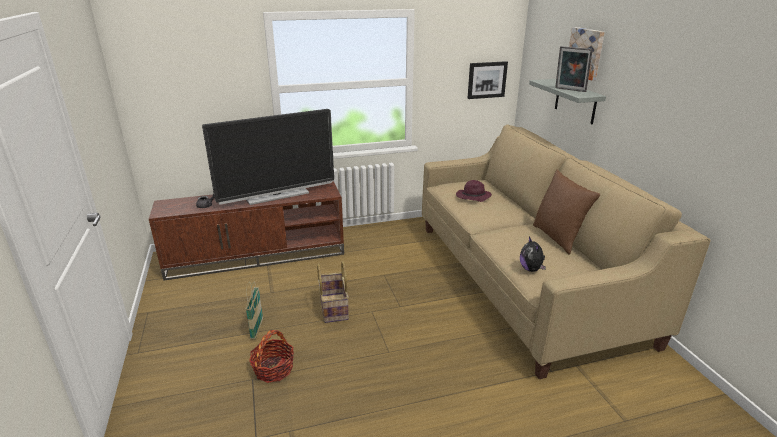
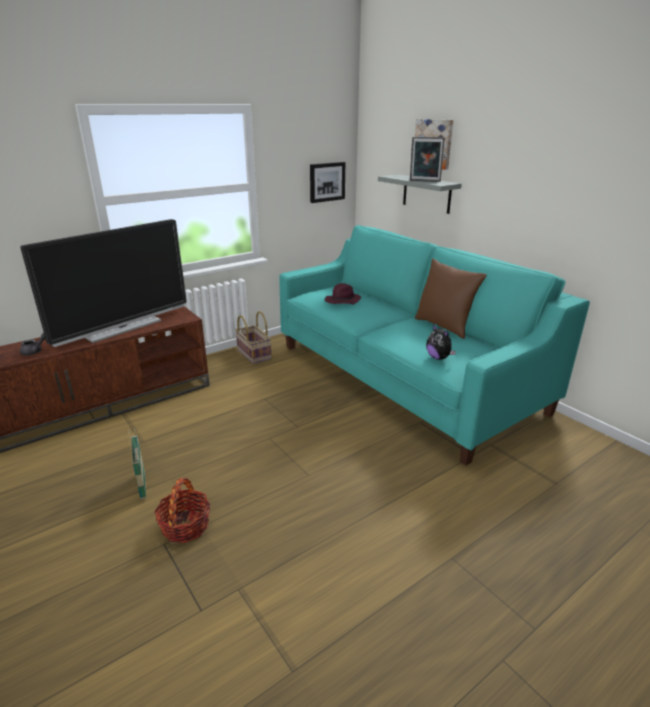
camera: 20 degrees left, 0 degrees up
(333, 308) = (224, 443): basket -> basket (253, 354)
(522, 279) = (404, 377): beige sofa -> turquoise sofa

